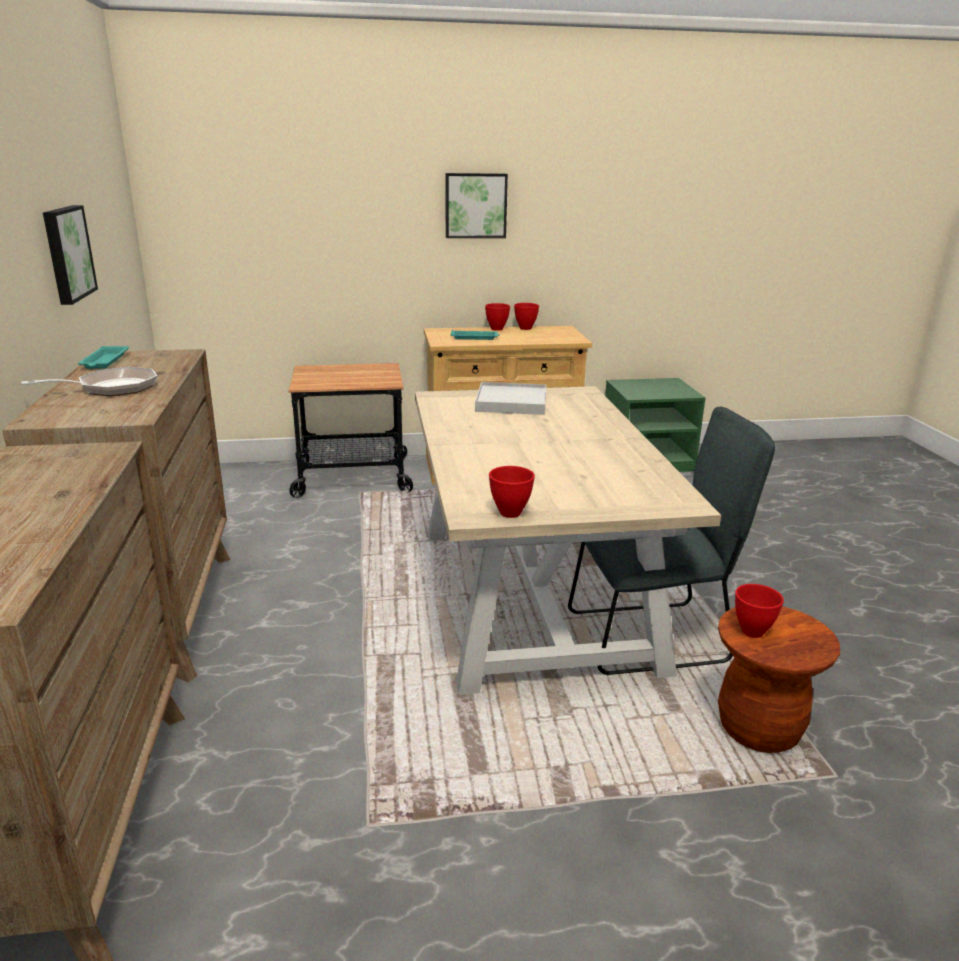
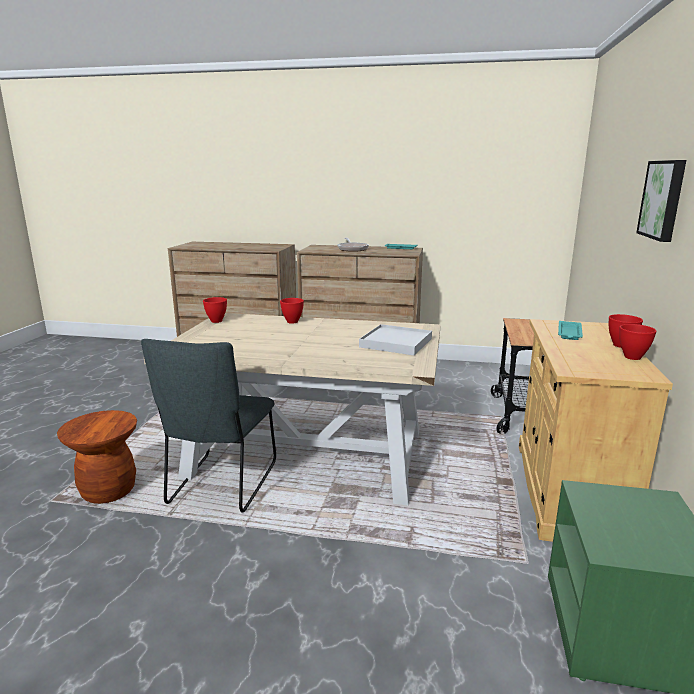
camera: 110 degrees right, 5 degrees down
(66, 253) = (427, 198): picture -> none
(754, 632) = (109, 419): red bowl -> red bowl (292, 322)

